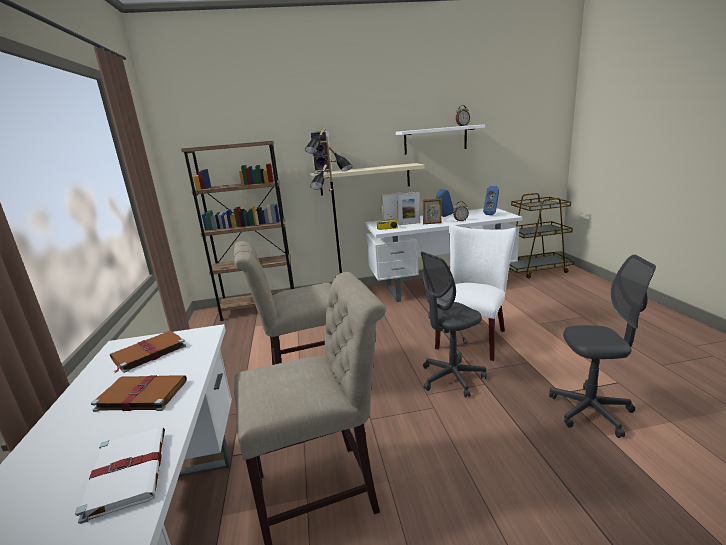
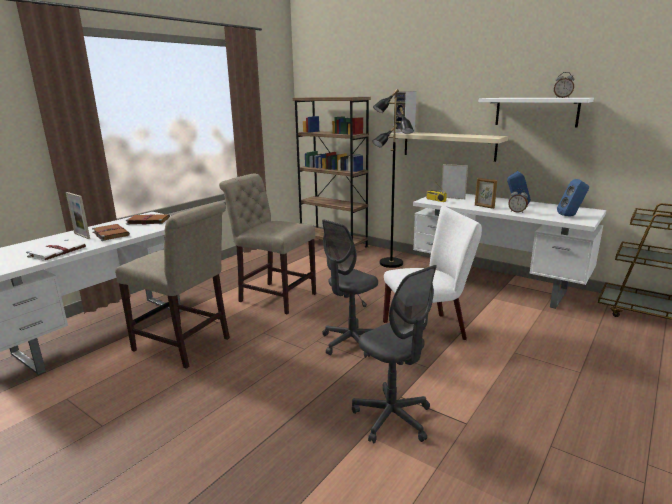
camera: 45 degrees right, 0 degrees up
(409, 224) = (465, 201): picture frame -> picture frame (82, 236)
(452, 378) = (351, 342): grey office chair -> grey office chair turned 60 degrees counterclockwise

